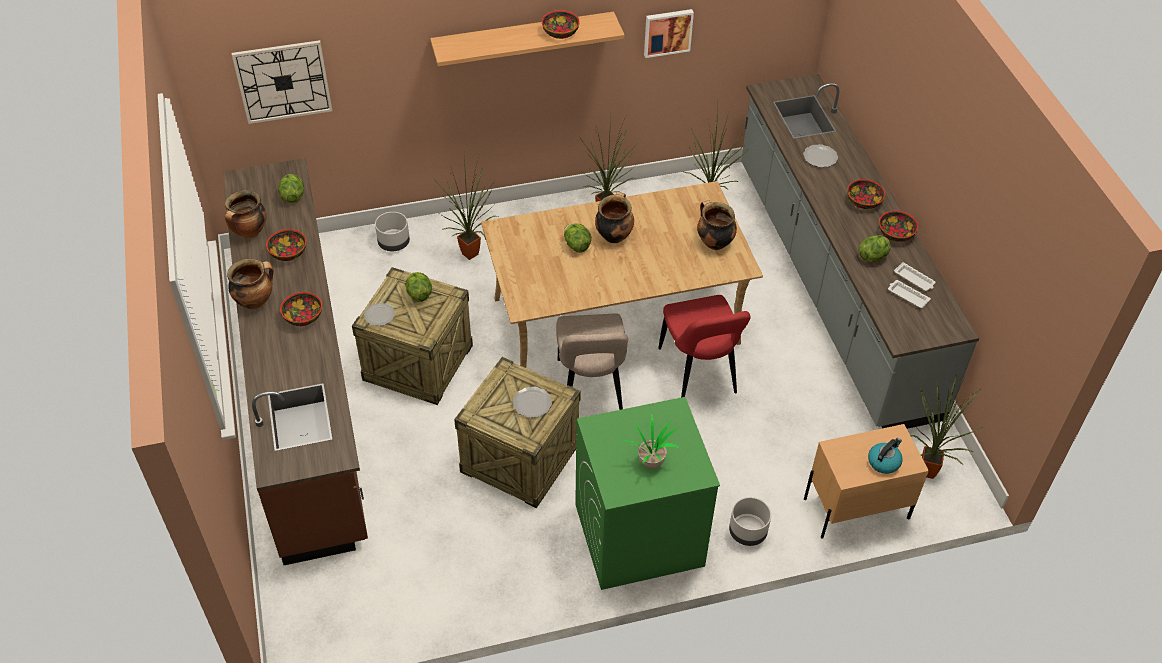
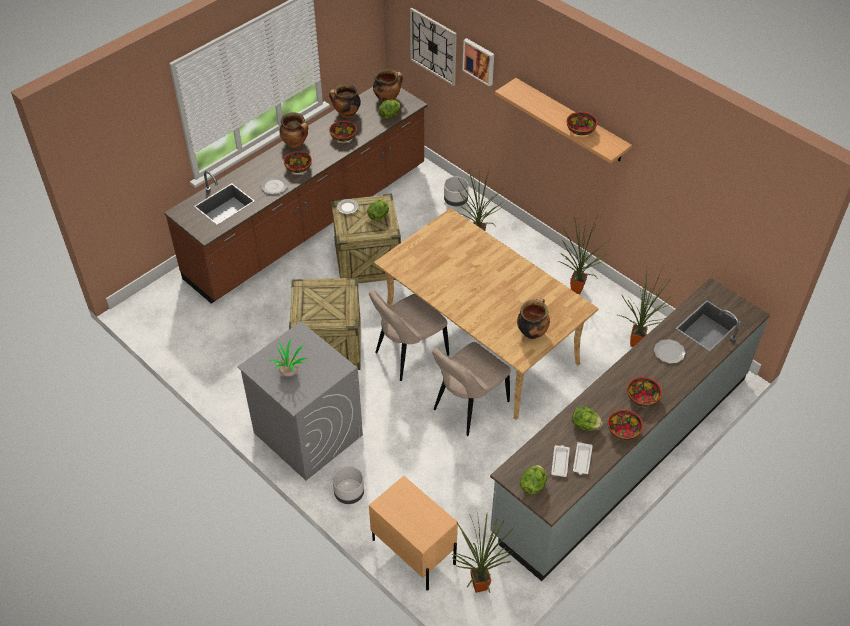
camera: 60 degrees right, 0 degrees up
(532, 403) = (330, 309): plate -> plate (274, 186)
(576, 245) = (467, 262): lettuce -> lettuce (533, 485)
(613, 235) = (493, 276): cooking pot -> cooking pot (387, 98)
(638, 535) = (307, 433): green washing machine -> grey washing machine
(667, 32) = (667, 190): picture -> picture (479, 61)
(698, 374) = (468, 407): red chair -> beige chair
(884, 462) = (411, 521): kettle -> none

